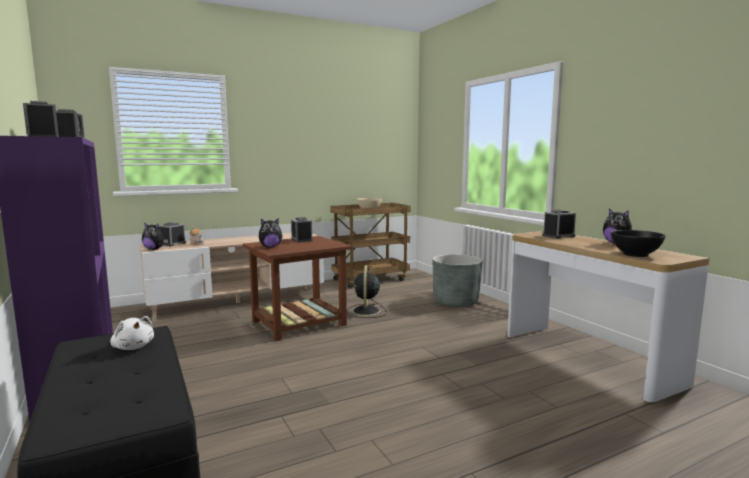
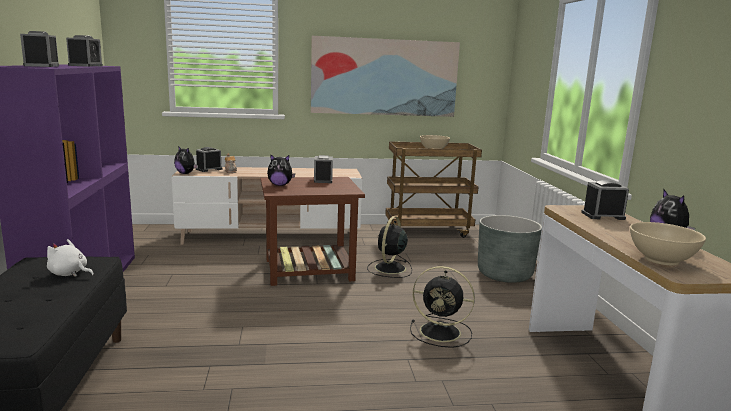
camera: 20 degrees right, 5 degrees up
(133, 347) = (69, 274): white plush toy -> white plush toy turned 135 degrees clockwise
(322, 150) = (384, 77): none -> picture
(449, 350) = (442, 332): none -> black fan
(635, 254) = (661, 260): black bowl -> beige bowl

